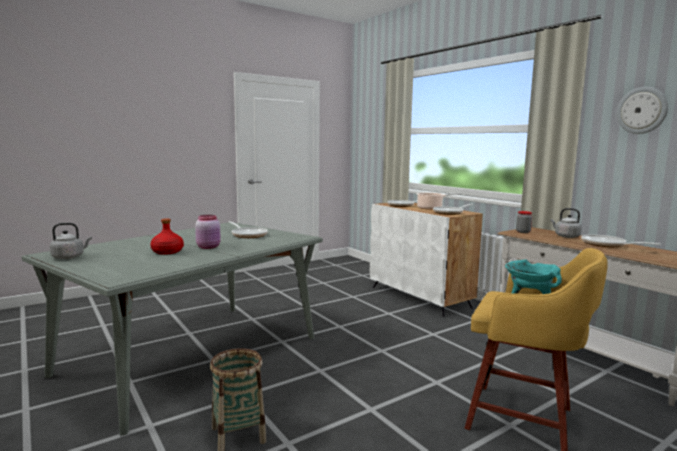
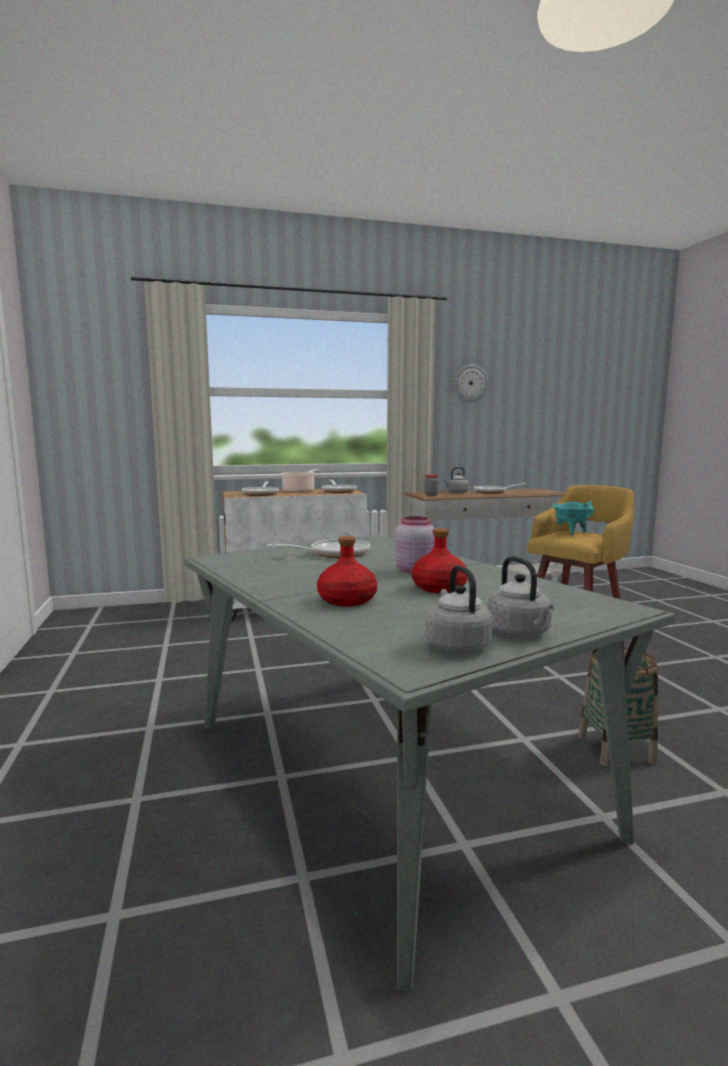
camera: 70 degrees left, 0 degrees up
(80, 264) = (520, 633): none -> grey kettle
(145, 242) = (346, 600): none -> red bottle

